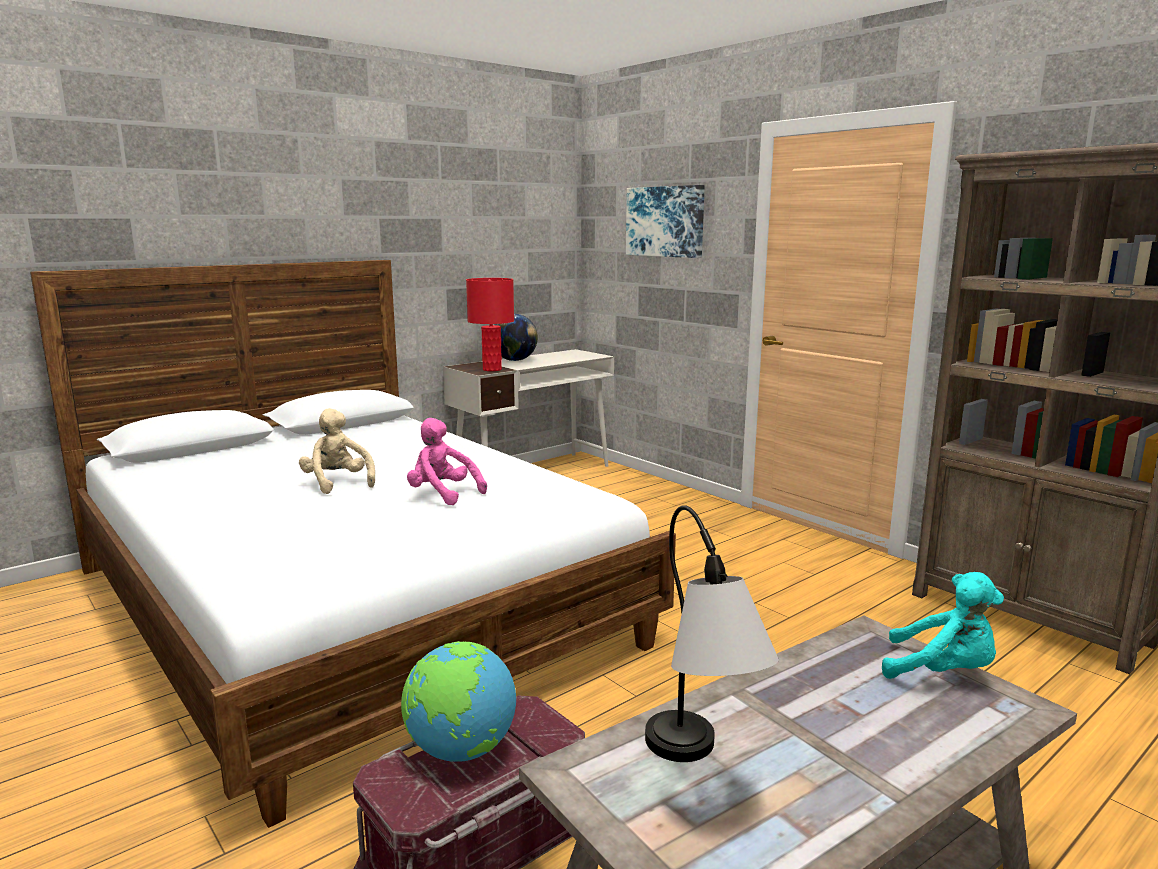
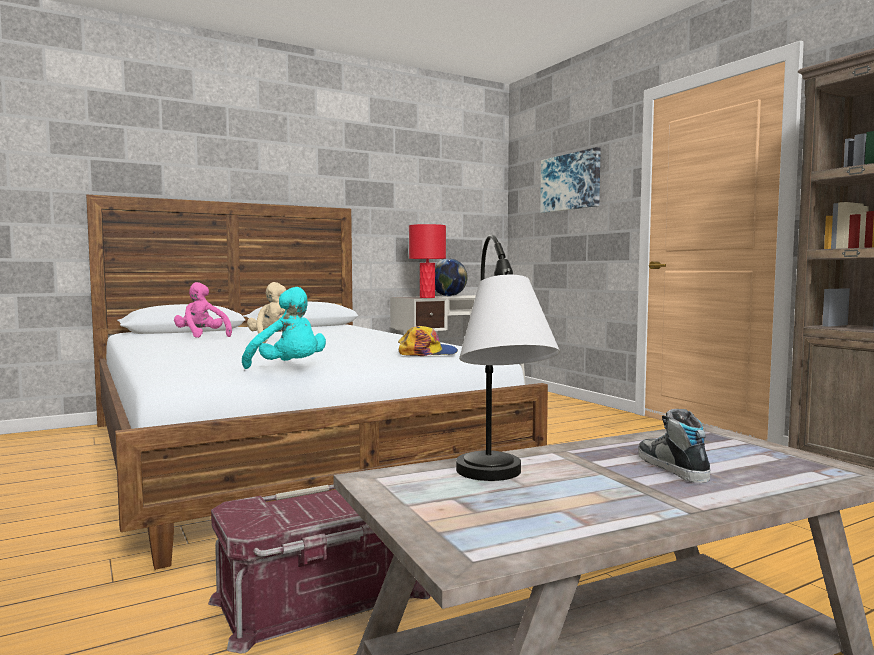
camera: 10 degrees right, 10 degrees down
(442, 494) = (353, 347): pink plush toy -> pink plush toy (202, 336)
(461, 750) = (312, 501): globe -> none
(540, 509) = (427, 353): none -> cap
(858, 713) = (671, 467): none -> shoe
(942, 672) = (770, 452): turquoise plush toy -> turquoise plush toy (289, 369)

